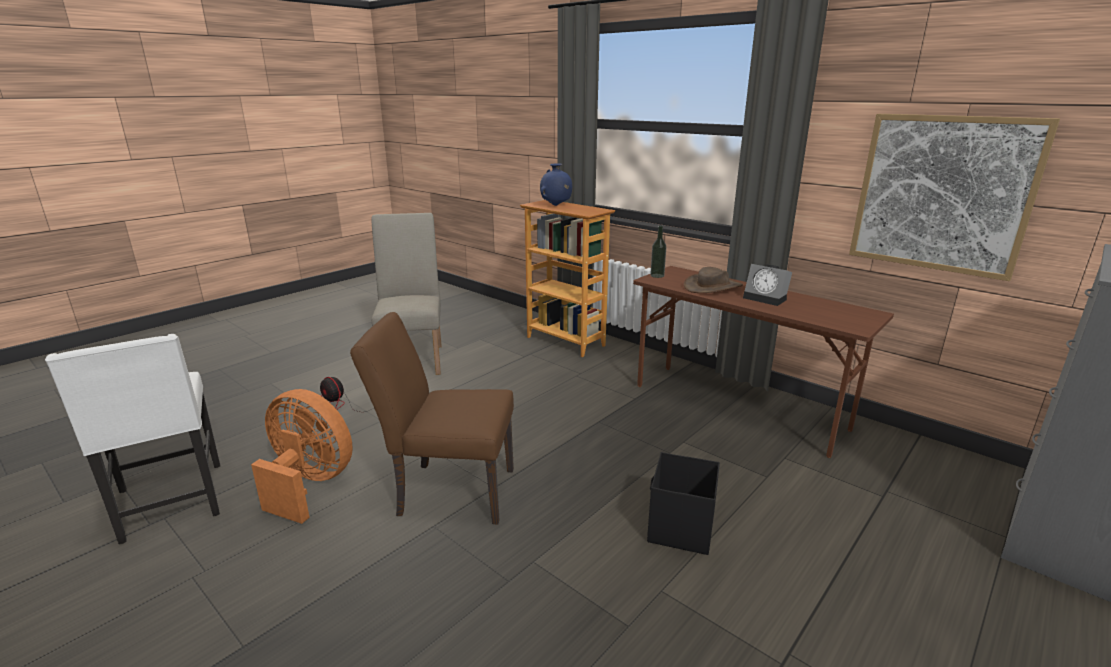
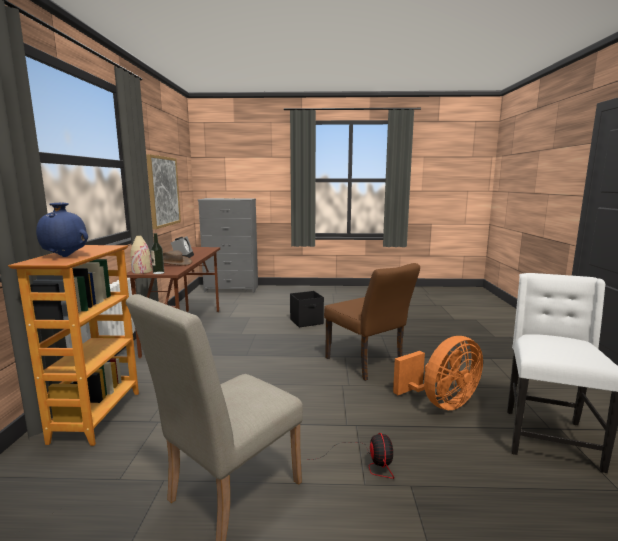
camera: 130 degrees left, 10 degrees down
(309, 484) = (441, 403): orange fan -> orange fan turned 105 degrees counterclockwise
(676, 272) = (141, 271): none -> beige vase

